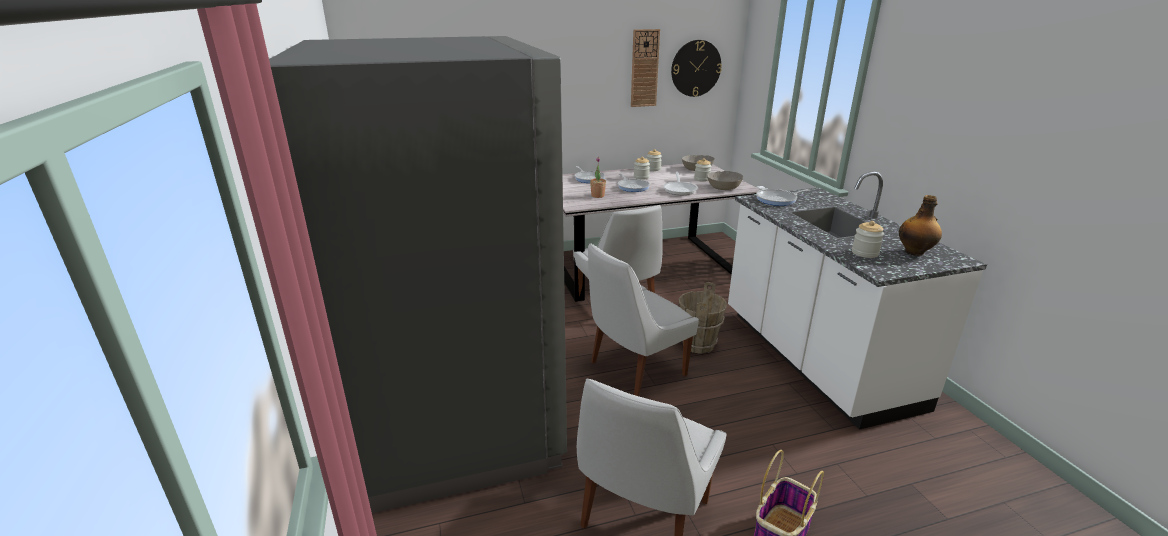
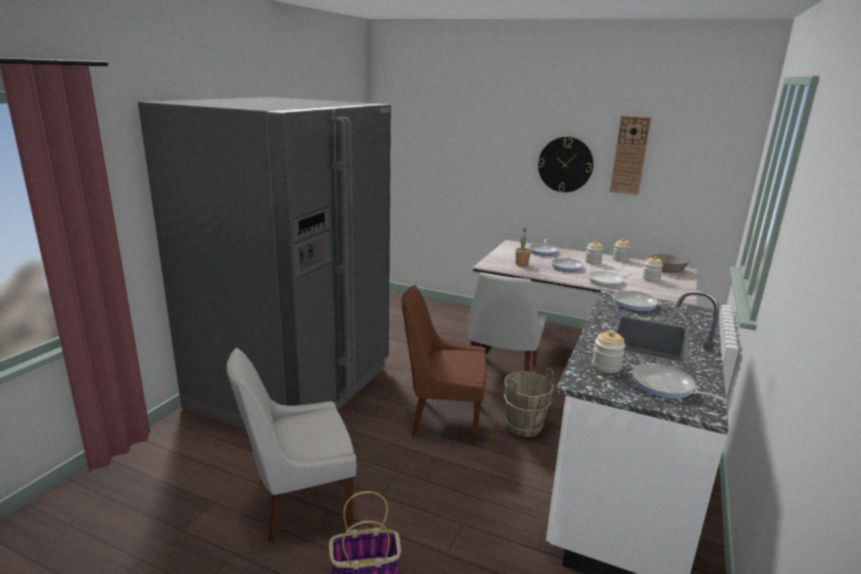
camera: 40 degrees right, 5 degrees down
(634, 370) = (442, 418): white chair -> brown chair
(695, 68) = (693, 162): wall clock -> wall clock (565, 164)
(723, 187) = (658, 290): grey bowl -> none
(915, 252) = (665, 387): bottle -> frying pan

